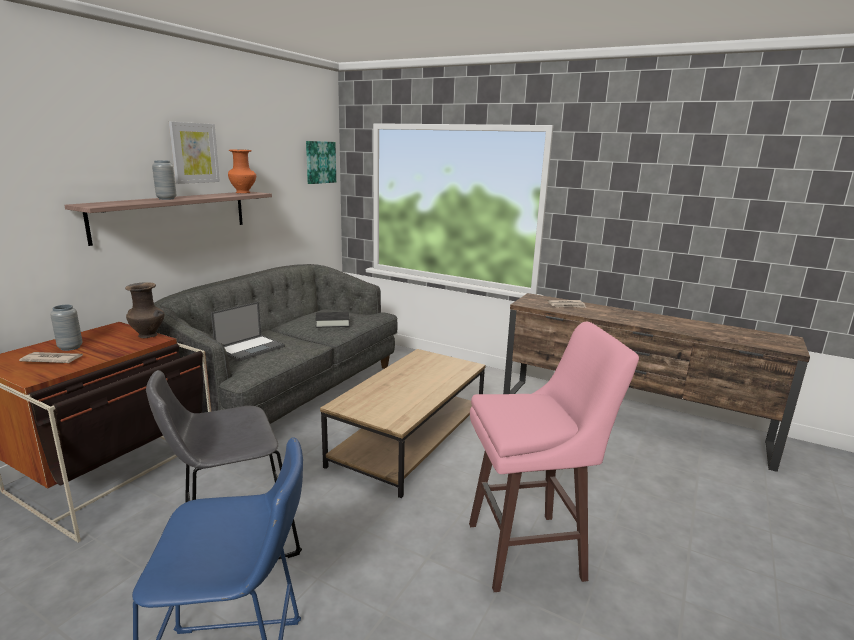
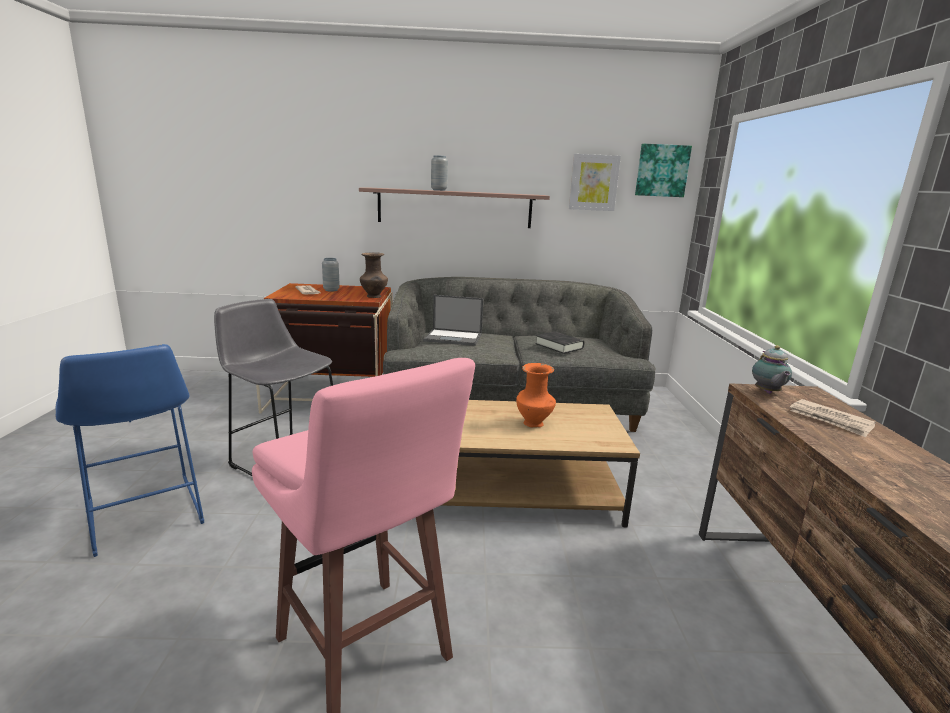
camera: 60 degrees right, 0 degrees up
(194, 153) = (486, 152): picture -> picture (593, 182)
(244, 193) = (527, 194): orange vase -> orange vase (534, 424)
(528, 303) = (767, 392): none -> teapot

